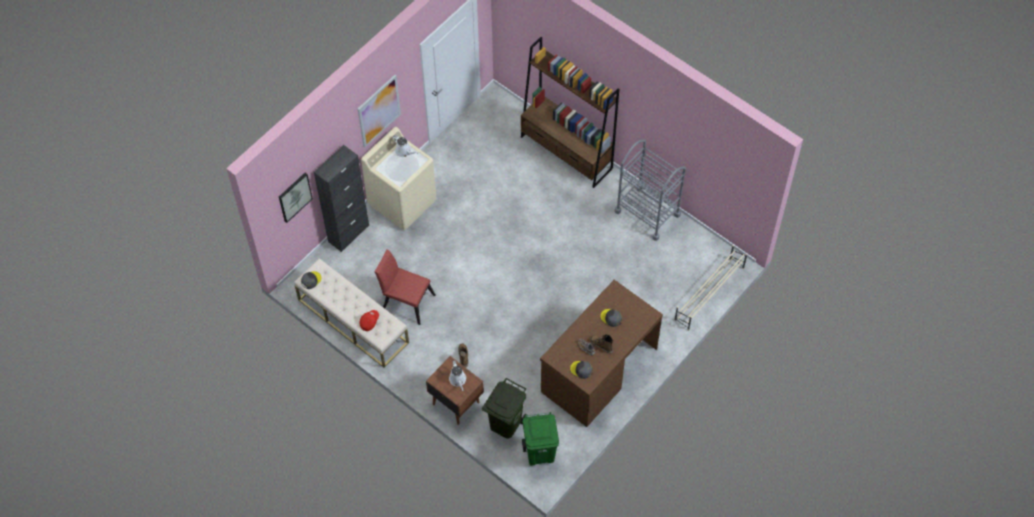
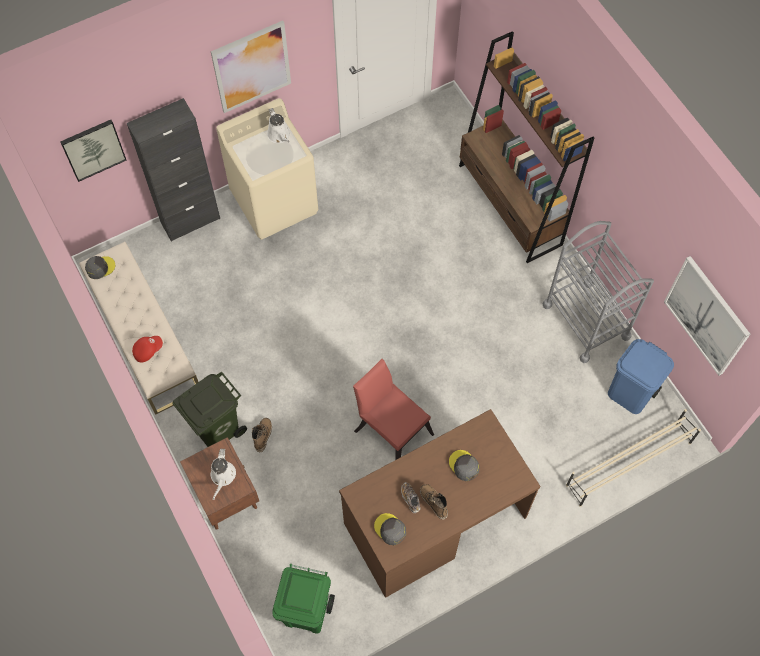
camera: 20 degrees right, 5 degrees up
(405, 300) = (222, 333): red chair -> red chair (391, 428)
(505, 423) = (278, 551): green trash can -> green trash can (216, 428)
(694, 250) = (630, 393): none -> blue trash can
(726, 176) = (706, 316): none -> picture

